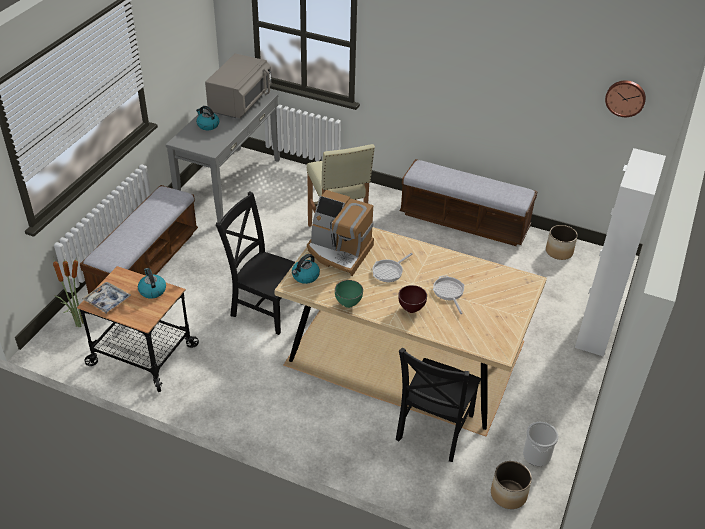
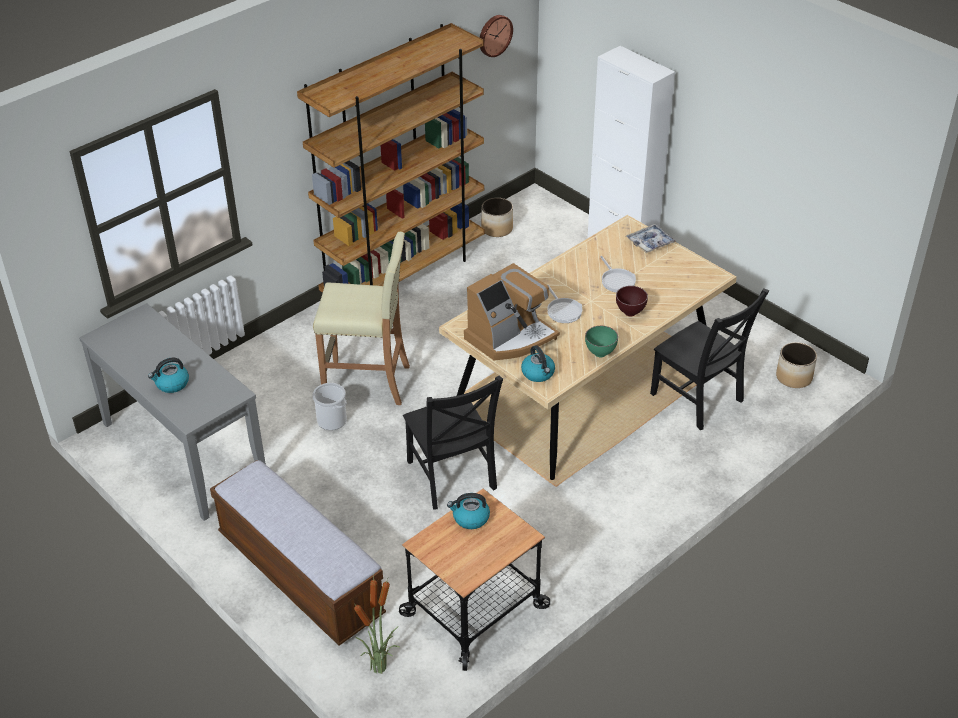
camera: 65 degrees left, 0 degrees up
(107, 300) = (467, 564): tray -> tray (650, 243)
(241, 103) = (142, 341): grey microwave -> none
(265, 307) = (452, 478): black chair -> black chair turned 75 degrees counterclockwise
(449, 292) = (617, 281): frying pan -> frying pan turned 120 degrees counterclockwise
(464, 221) = (404, 275): bench -> brown bookcase
(537, 455) = (756, 343): bucket -> bucket (332, 420)

